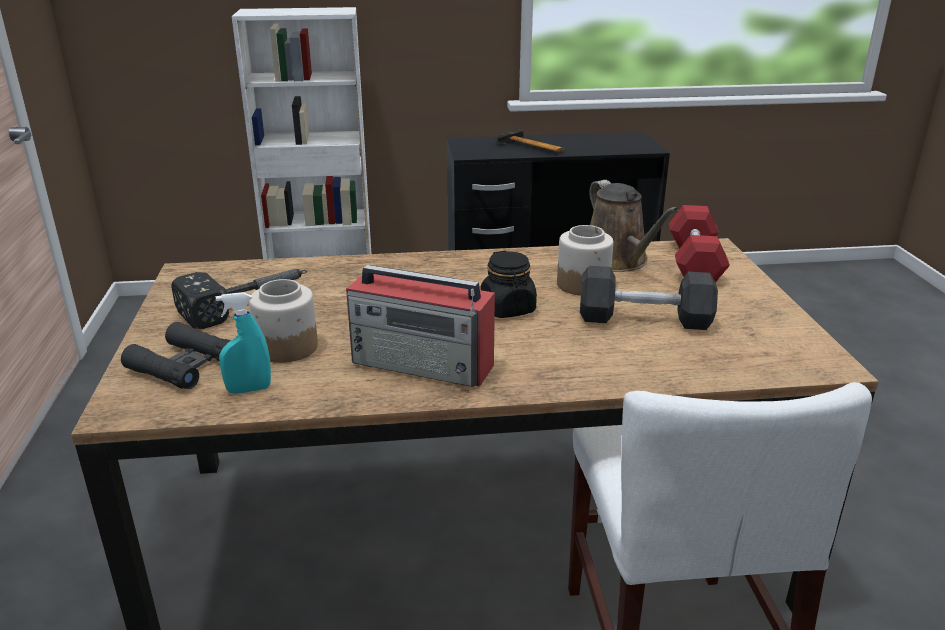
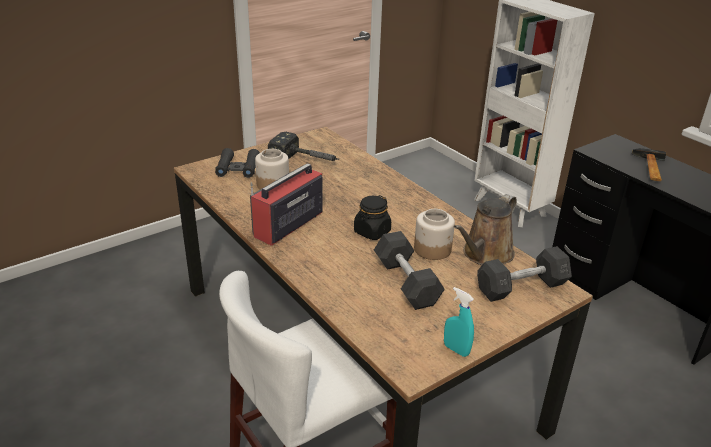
camera: 60 degrees right, 5 degrees up
(249, 389) = (230, 189): turquoise spray bottle -> turquoise spray bottle (456, 350)
(423, 364) = (287, 224): radio -> radio turned 45 degrees clockwise
(694, 262) = (521, 287): red dumbbell -> grey dumbbell

